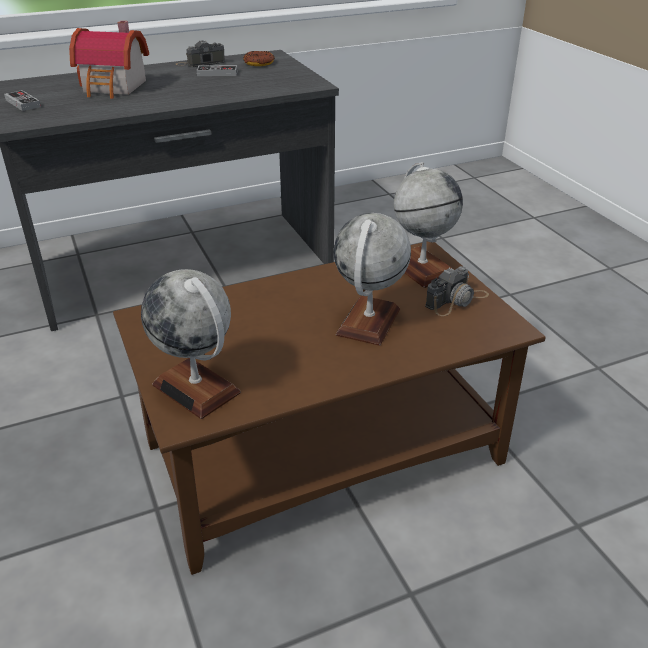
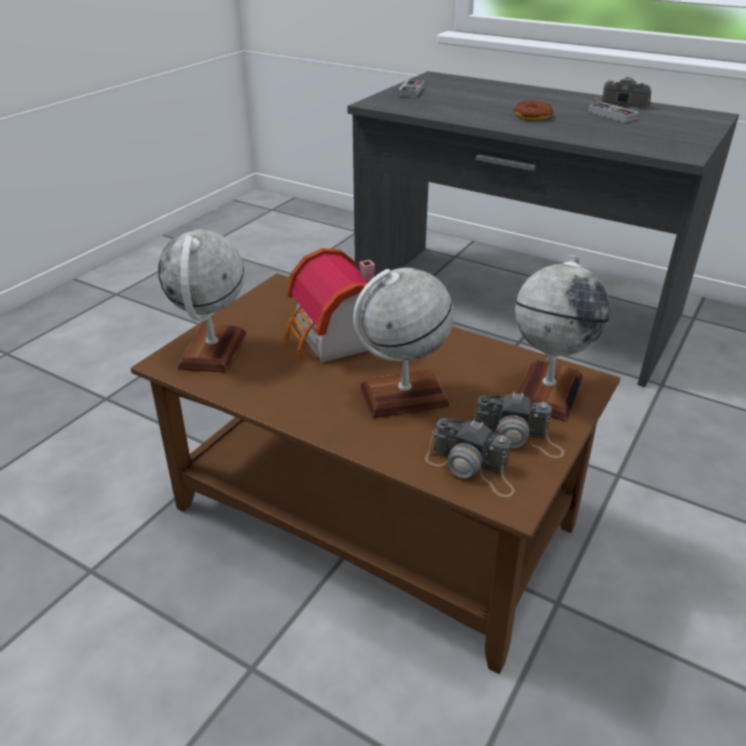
camera: 55 degrees right, 0 degrees up
(115, 87) = (499, 100): toy house -> toy house (336, 339)
(259, 63) = (678, 119): donut -> donut (532, 116)
(471, 329) = (472, 468): none -> camera

